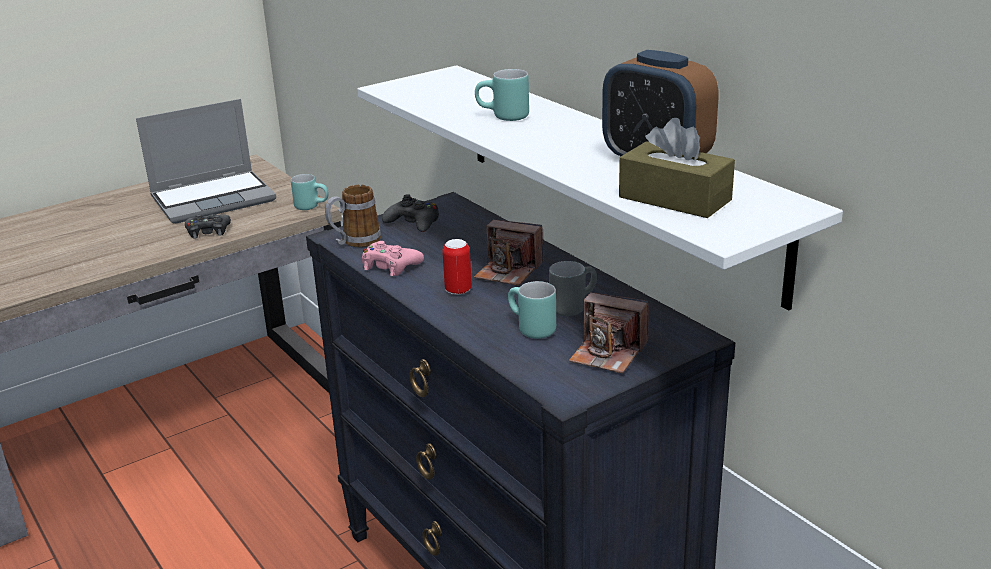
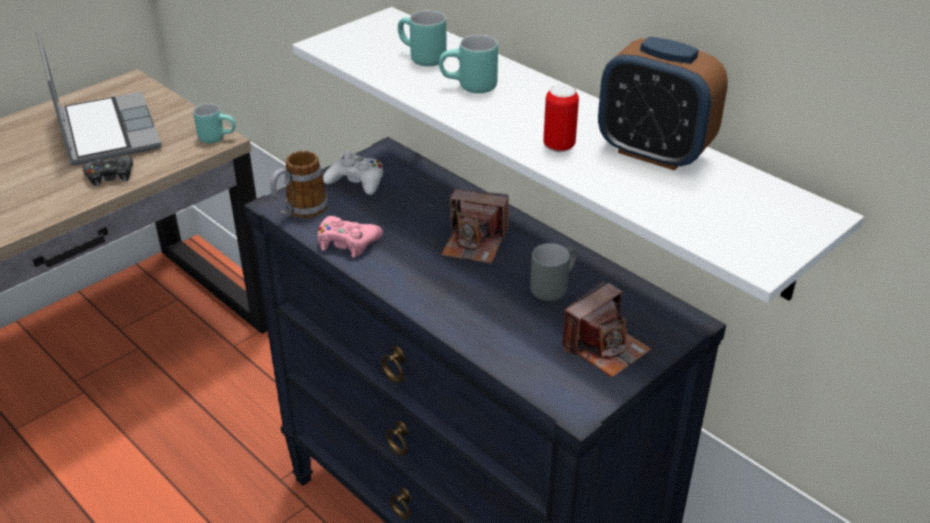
camera: 10 degrees left, 10 degrees up
(214, 198) = (106, 131): laptop -> laptop turned 75 degrees counterclockwise
(413, 223) = (357, 181): black game controller -> white game controller
(458, 290) = (429, 272): can -> can (559, 146)
(529, 329) = (516, 321): turquoise mug -> turquoise mug (420, 59)
(608, 353) = (605, 348): camera -> camera turned 60 degrees counterclockwise
(674, 199) = (691, 207): brown tissue box -> none

